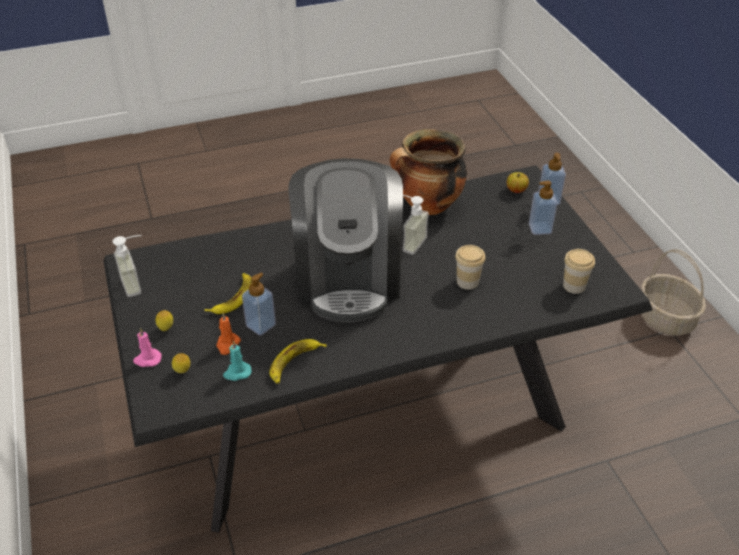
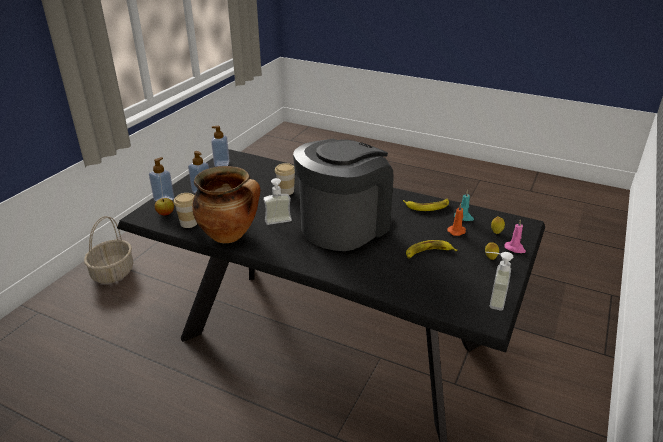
camera: 135 degrees left, 10 degrees down
(261, 325) = (427, 230): soap dispenser -> soap dispenser (222, 163)
(574, 286) = (243, 166): cup -> cup (189, 223)

